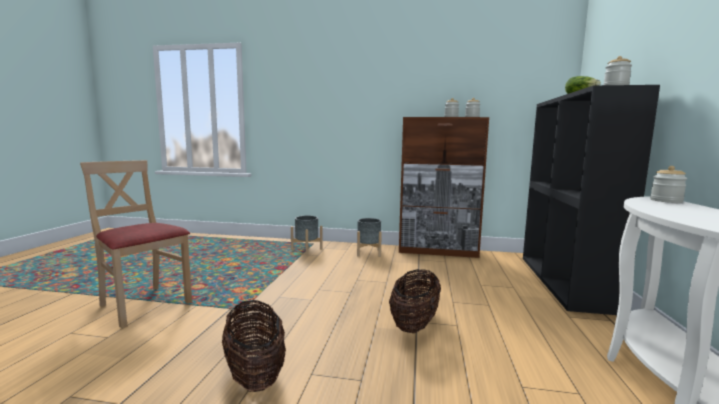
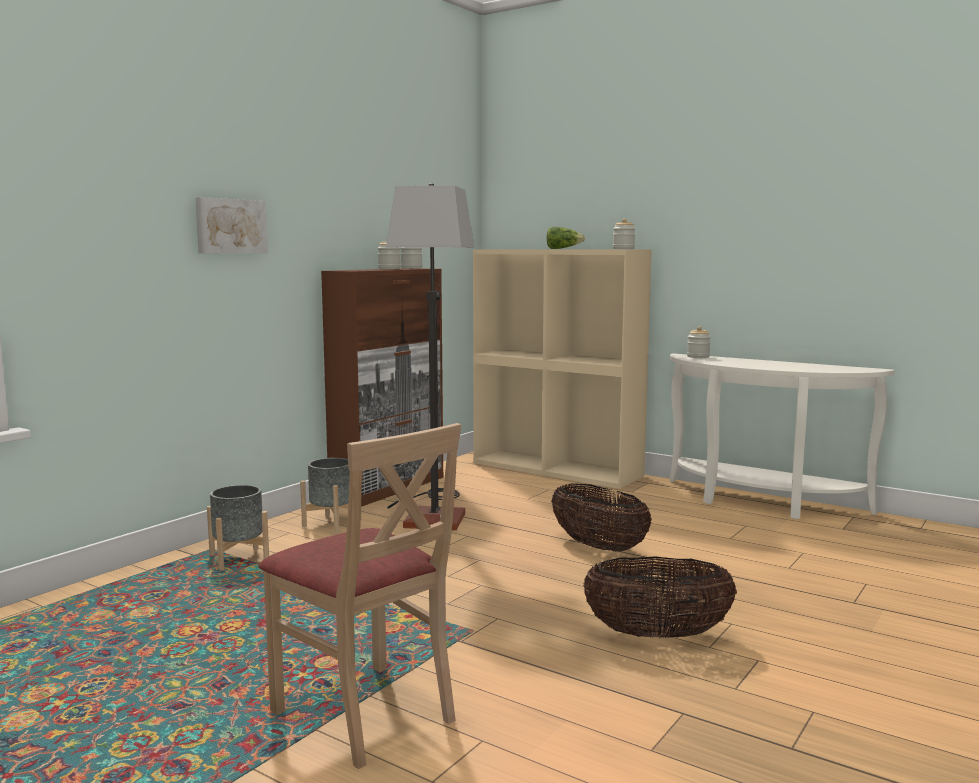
camera: 65 degrees left, 0 degrees up
(144, 305) = (365, 714): beige chair -> beige chair turned 105 degrees counterclockwise
(346, 95) = (230, 226): none -> picture
(410, 268) = (432, 514): none -> floor lamp
(566, 282) = (558, 469): black bookcase -> beige bookcase

